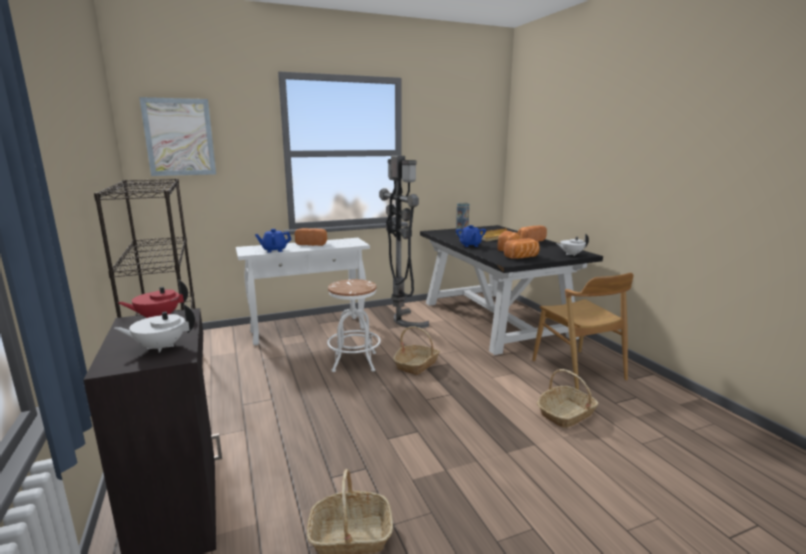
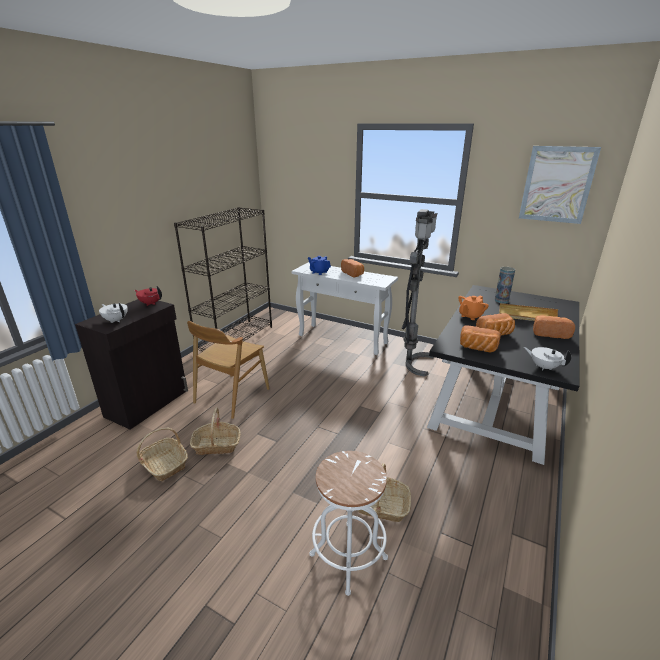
camera: 50 degrees right, 10 degrees up
(179, 137) = (290, 176): picture -> picture (557, 184)
(354, 362) = (327, 376): white stool -> white stool (348, 556)
(416, 365) = (358, 400): basket -> basket (217, 445)
(470, 245) = (470, 316): blue teapot -> orange teapot
(578, 370) = (471, 486): brown chair -> brown chair (231, 396)

